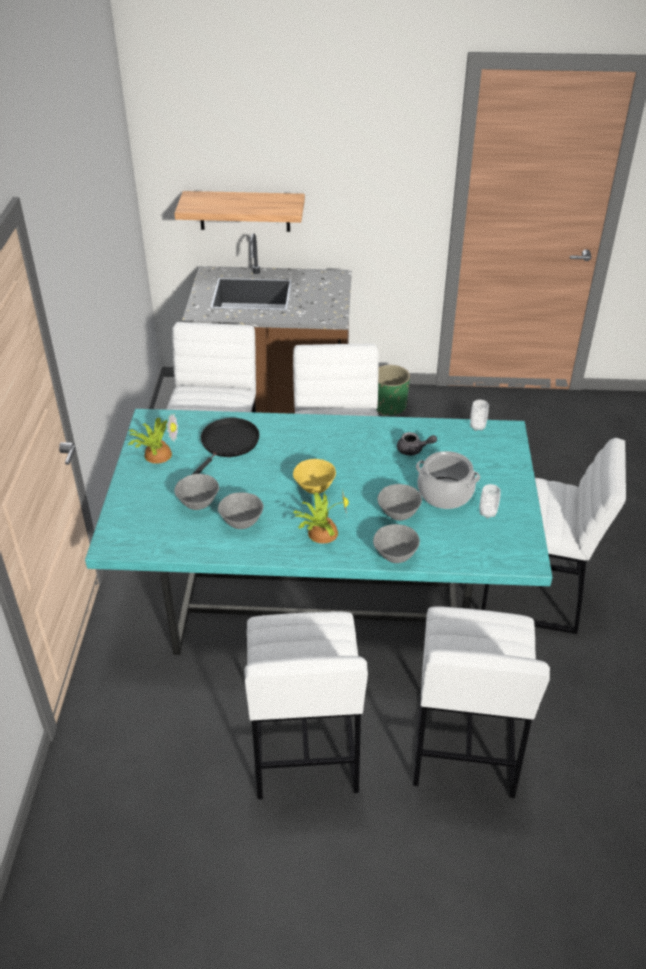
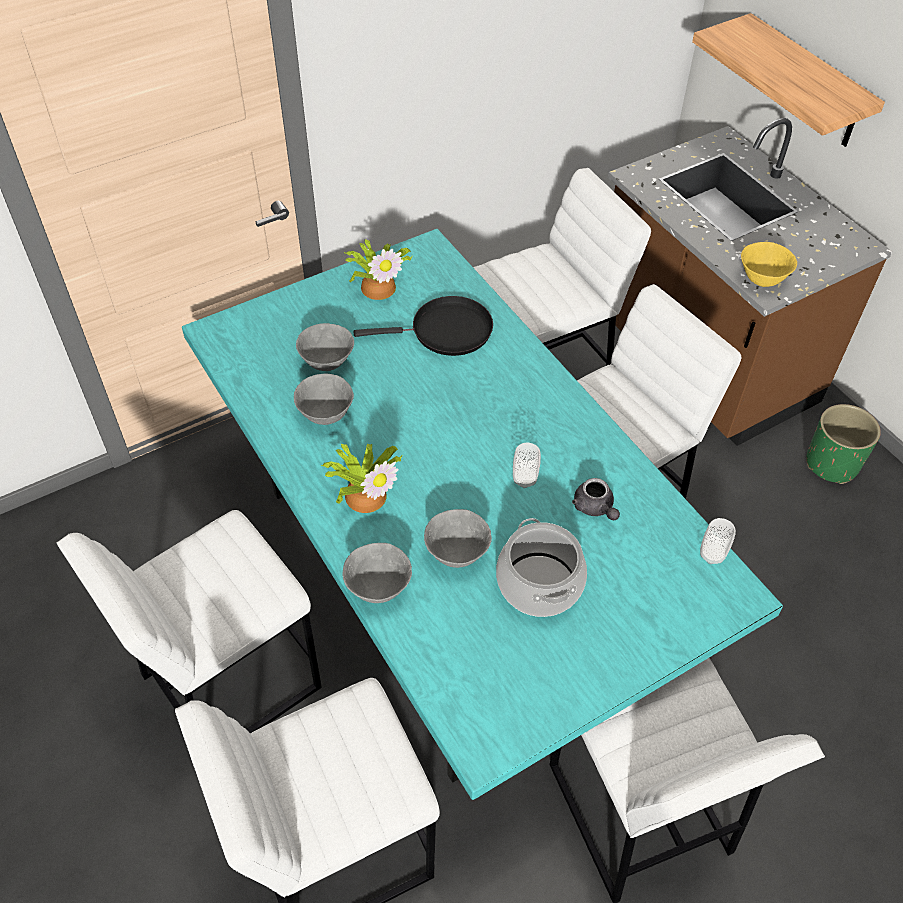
camera: 55 degrees right, 10 degrees up
(314, 488) = (436, 447): yellow bowl -> yellow bowl (761, 279)
(487, 513) = (540, 652): cup -> cup (524, 479)

